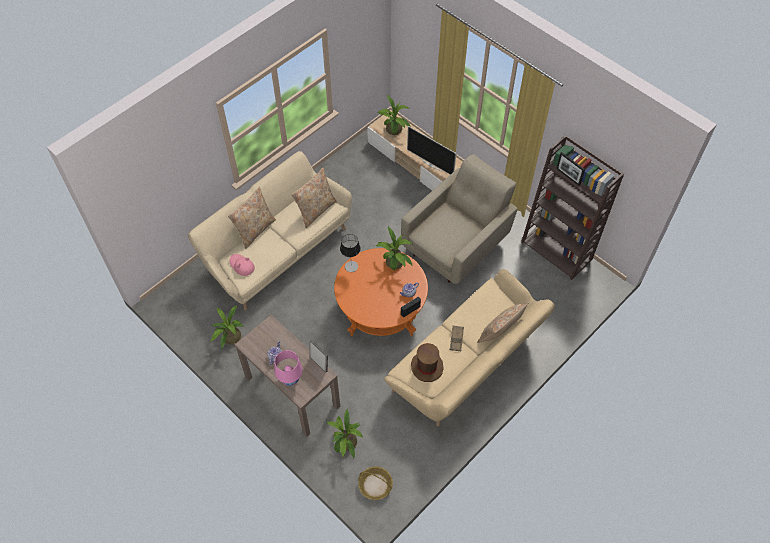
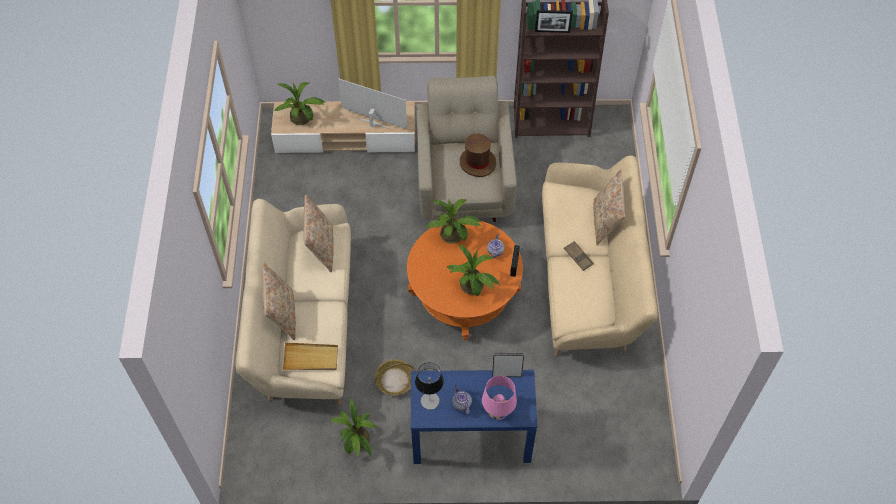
camera: 45 degrees left, 0 degrees up
(242, 265) = (311, 358): pink hat -> beige tray
(291, 391) = (471, 436): brown console table -> blue console table
(346, 445) = (571, 437): potted plant -> potted plant (473, 288)
(351, 266) = (417, 271): table lamp -> table lamp (430, 401)
(375, 485) = (632, 446): basket -> basket (394, 380)
(427, 366) = (581, 301): brown hat -> brown hat (477, 162)
(431, 164) = (373, 124): television -> television turned 150 degrees counterclockwise

